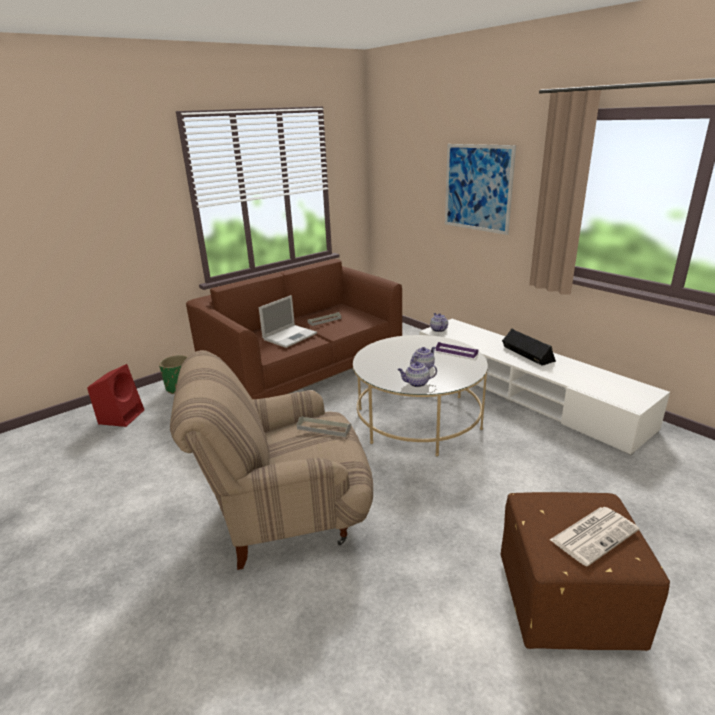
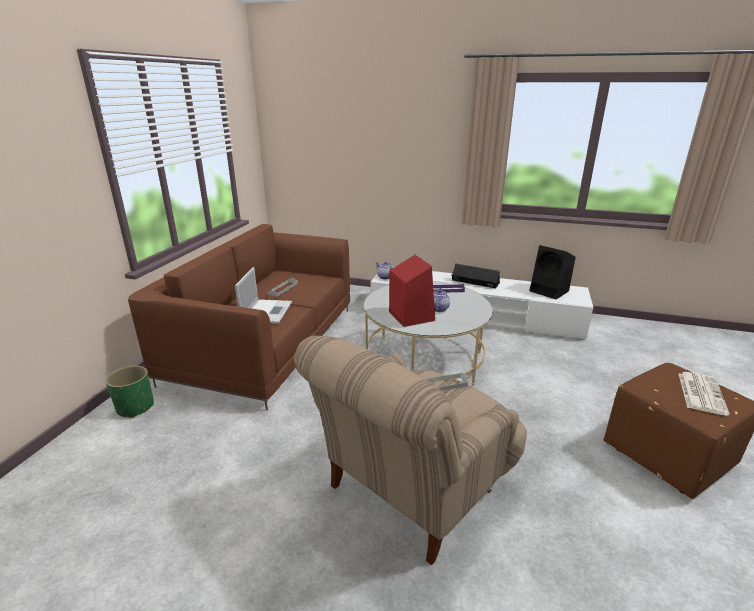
camera: 35 degrees left, 0 degrees up
(122, 416) = (87, 468): red speaker -> red speaker (410, 315)
(416, 383) = (452, 323): teapot -> none
(477, 188) = (397, 143): picture -> none
(607, 384) = (550, 291): none -> black speaker

